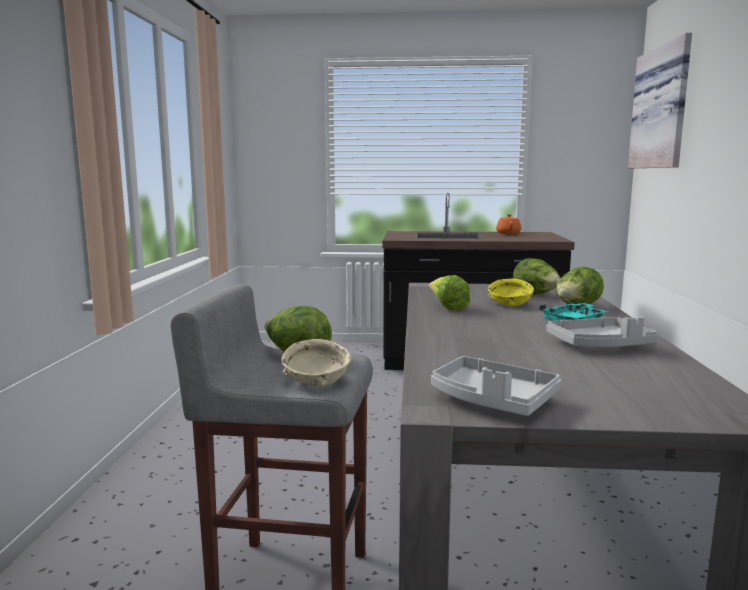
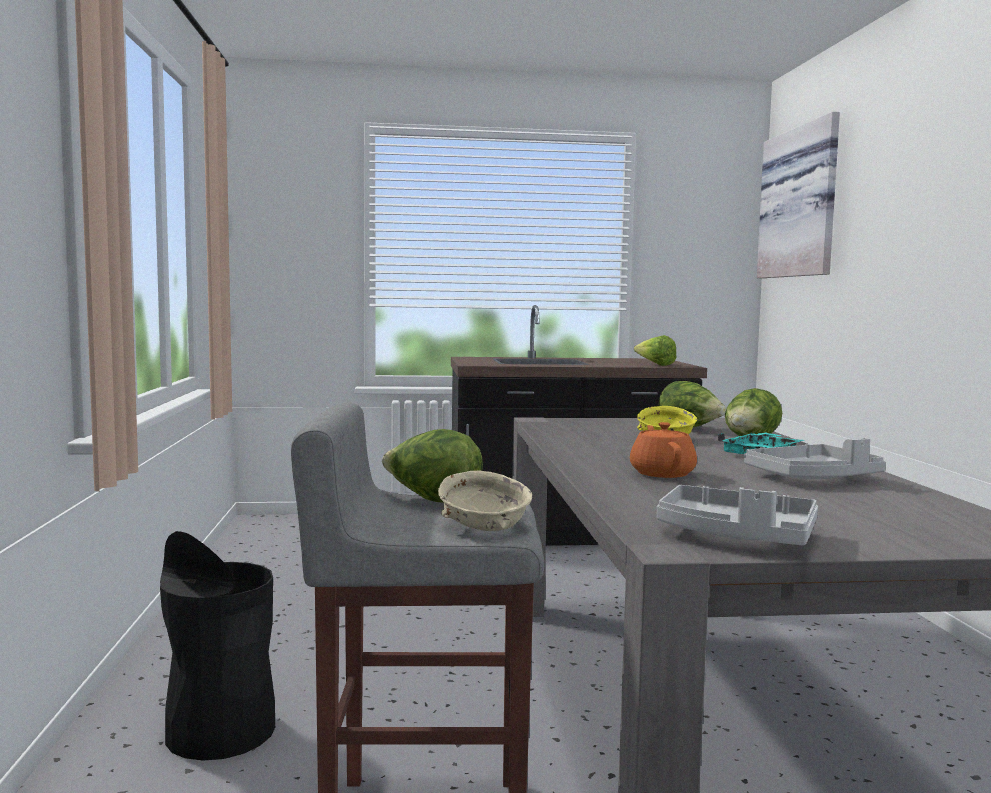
camera: 10 degrees left, 5 degrees down
(181, 499) = (220, 732): none -> black trash can
(447, 307) = (589, 443): lettuce -> lettuce (655, 365)
(508, 233) = (614, 359): orange teapot -> orange teapot (662, 473)

